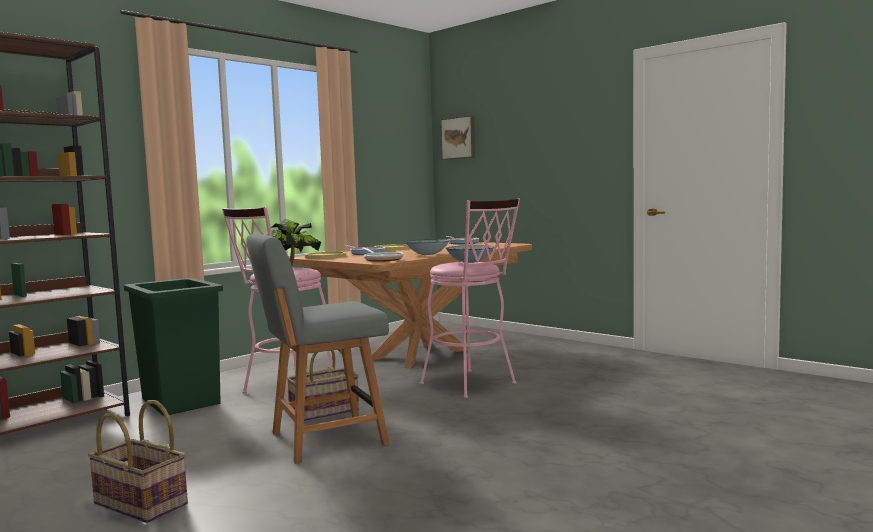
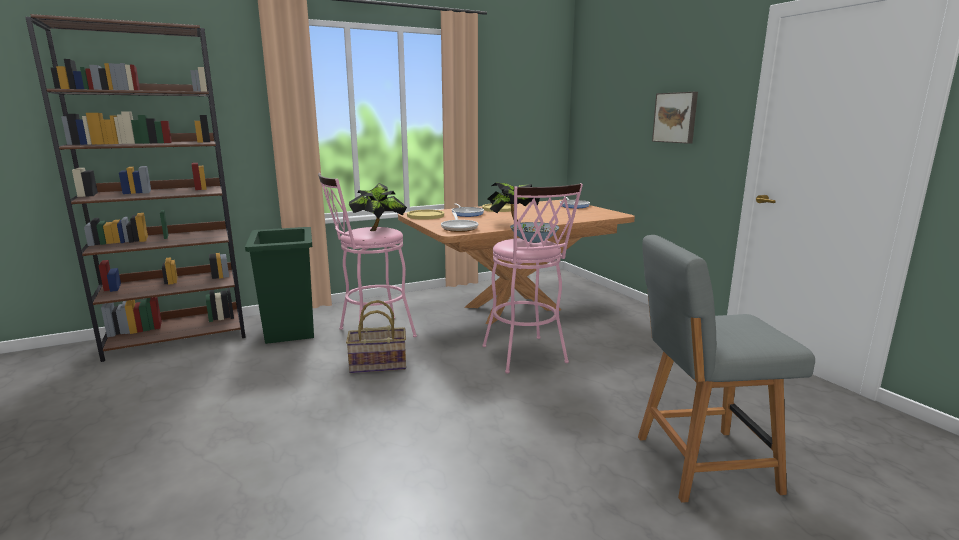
camera: 20 degrees right, 10 degrees up
(139, 504) = (161, 442): basket -> none
(324, 439) = (349, 399): grey chair -> grey chair (700, 464)
(427, 254) = (511, 223): bowl -> potted plant
(459, 138) = (591, 98): picture -> picture (676, 117)

